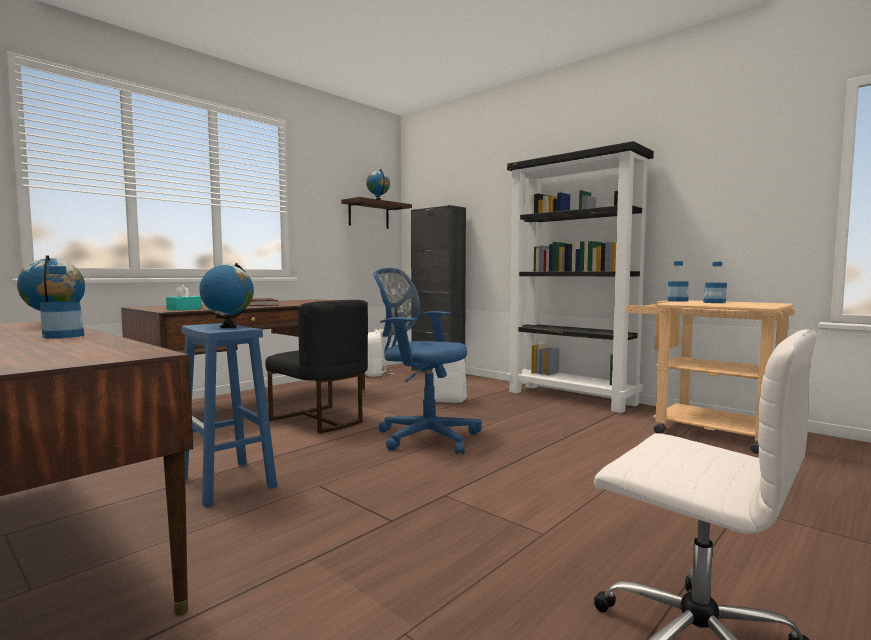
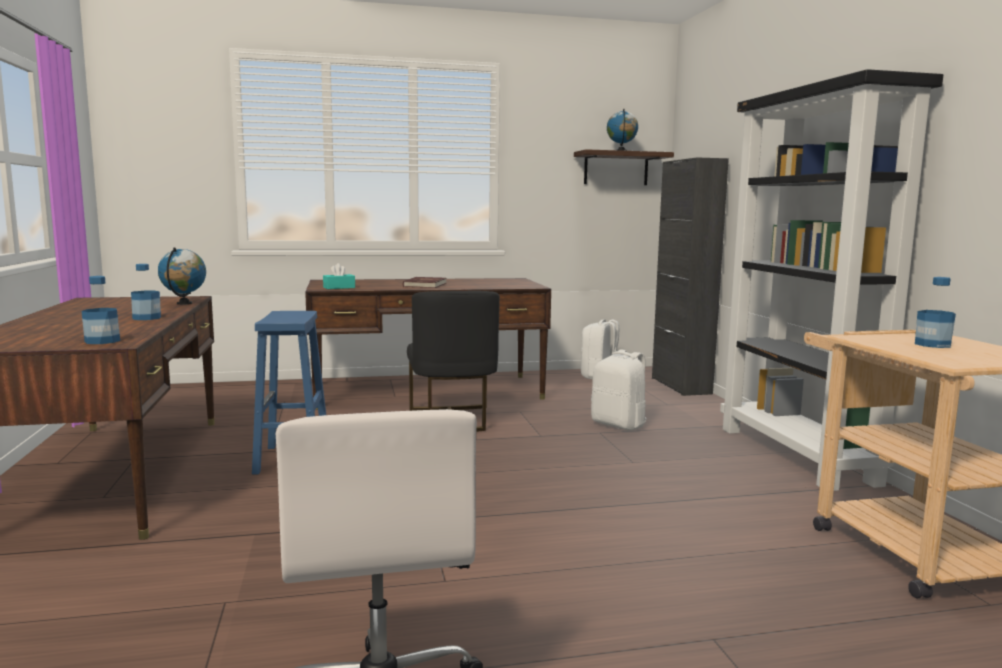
camera: 35 degrees right, 5 degrees up
(228, 327) = (295, 317): globe -> none
(424, 437) = (516, 460): blue office chair -> none
(677, 300) = (883, 334): bottle -> bottle (102, 341)

